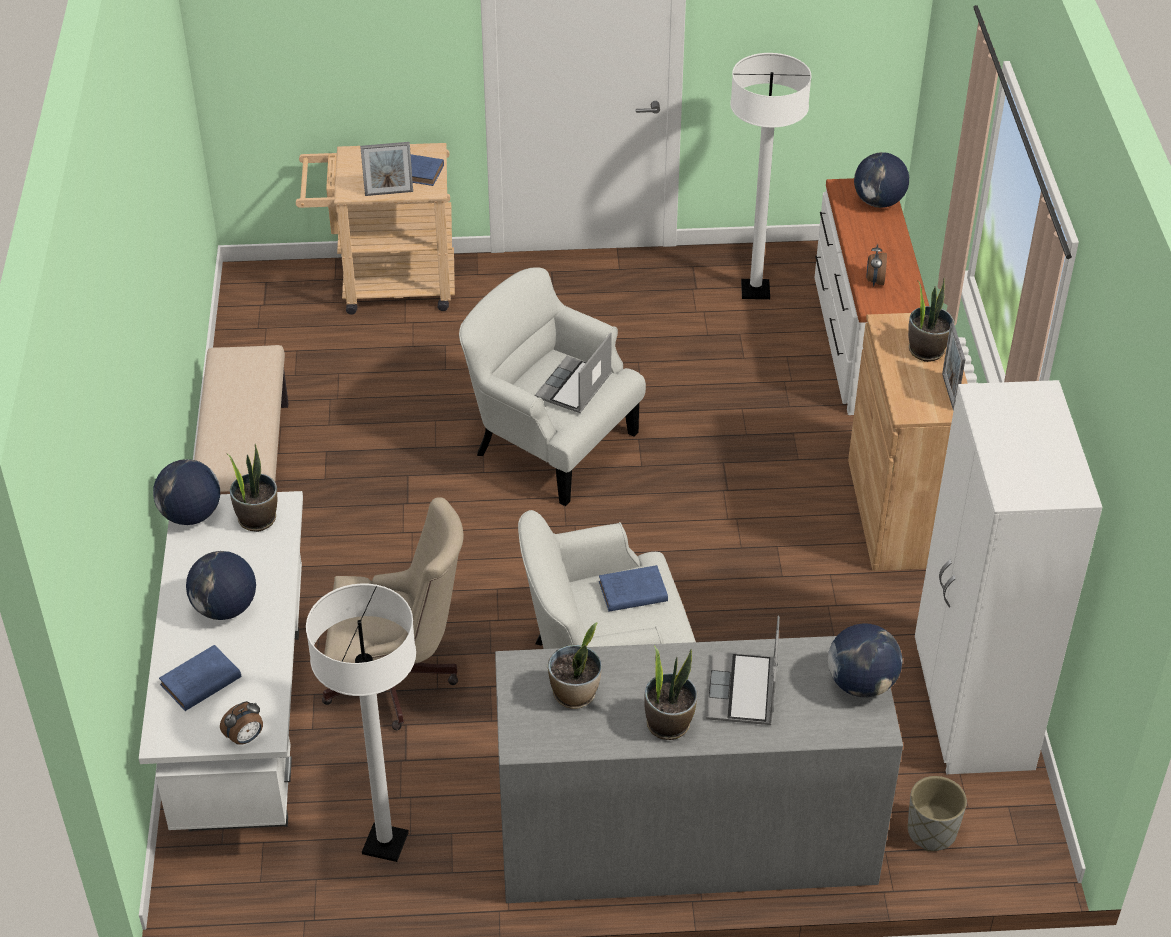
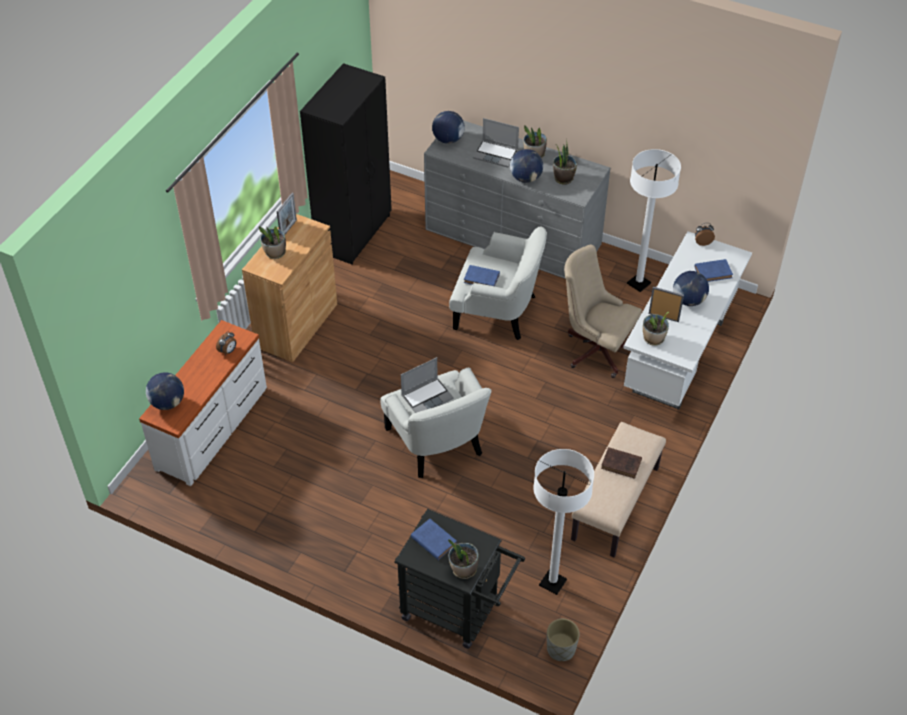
camera: 150 degrees left, 5 degrees up
(191, 515) = (686, 354): globe -> globe (525, 178)
(239, 411) = (622, 464): none -> brown book
(359, 161) = (463, 569): none -> potted plant
(386, 286) = (458, 611): beige cart -> black cart
(389, 193) = (462, 529): picture frame -> picture frame (663, 317)
(743, 692) = (496, 154): laptop -> laptop turned 75 degrees clockwise
(755, 290) = (235, 493): white floor lamp -> white floor lamp (552, 583)
(931, 832) = (415, 200): grey planter -> grey planter (561, 649)
(971, 708) = (354, 233): white wardrobe -> black wardrobe

